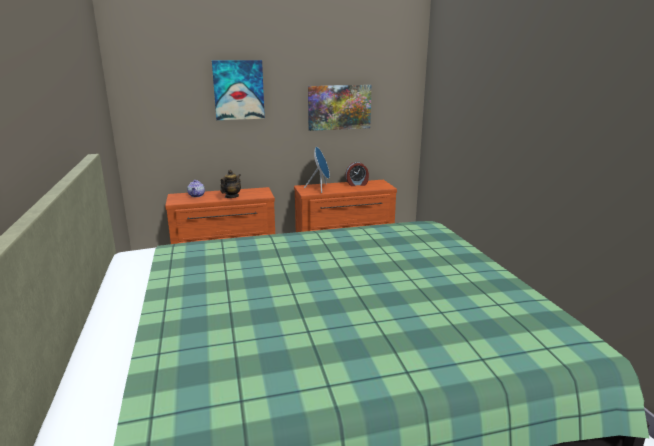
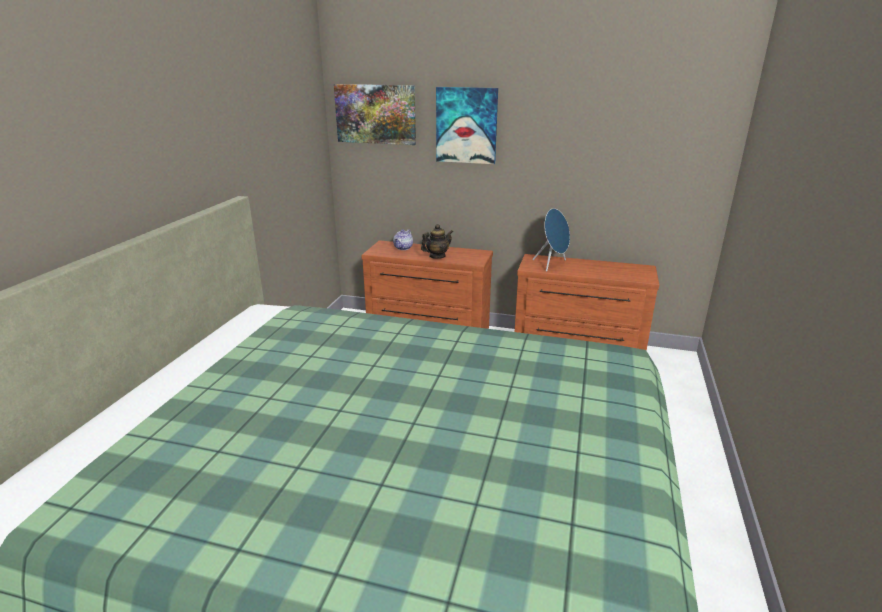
camera: 30 degrees right, 5 degrees up
(339, 107) = (599, 157): picture -> picture (376, 114)
(357, 184) = (607, 267): alarm clock -> none

